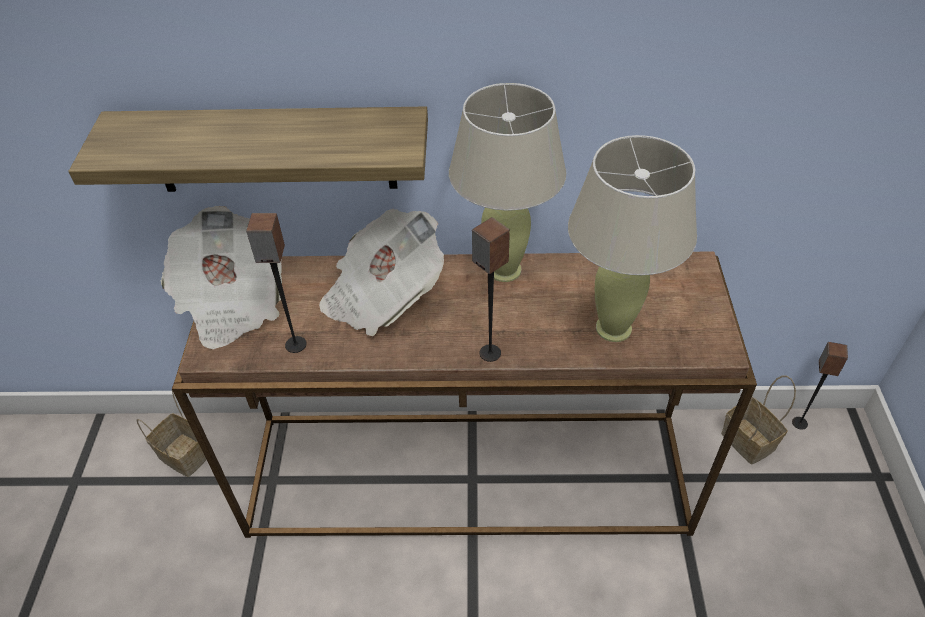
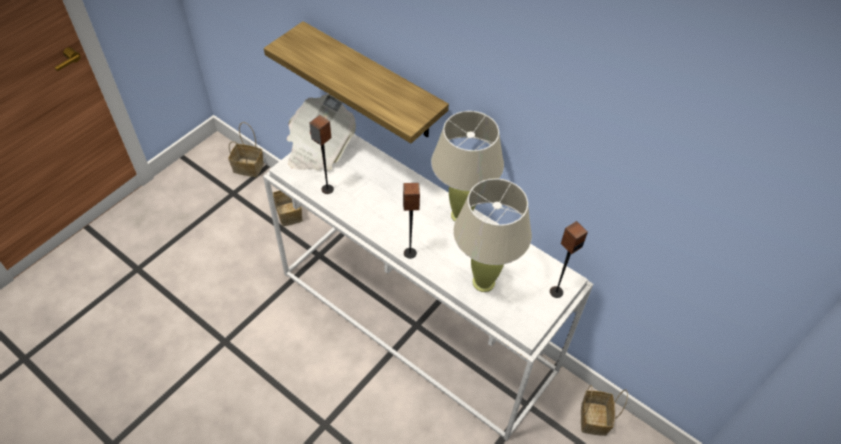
camera: 35 degrees right, 5 degrees up
(70, 435) = (247, 168): none -> basket
(382, 295) = (389, 189): newspaper -> none
(470, 472) = (418, 321): brown console table -> white console table
(799, 423) = (638, 432): speaker -> speaker (556, 291)

